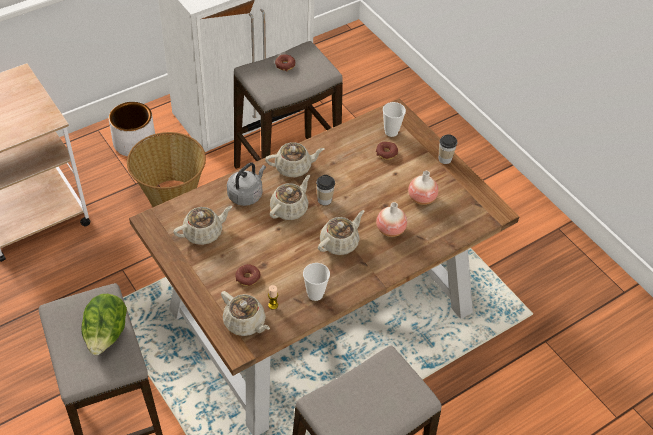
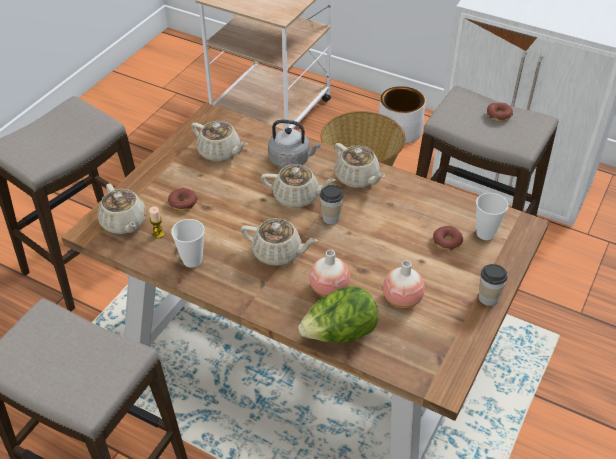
camera: 65 degrees right, 5 degrees down
(106, 335) = (61, 142): lettuce -> lettuce (339, 334)
(245, 323) = (124, 223): beige teapot -> beige teapot turned 45 degrees counterclockwise

